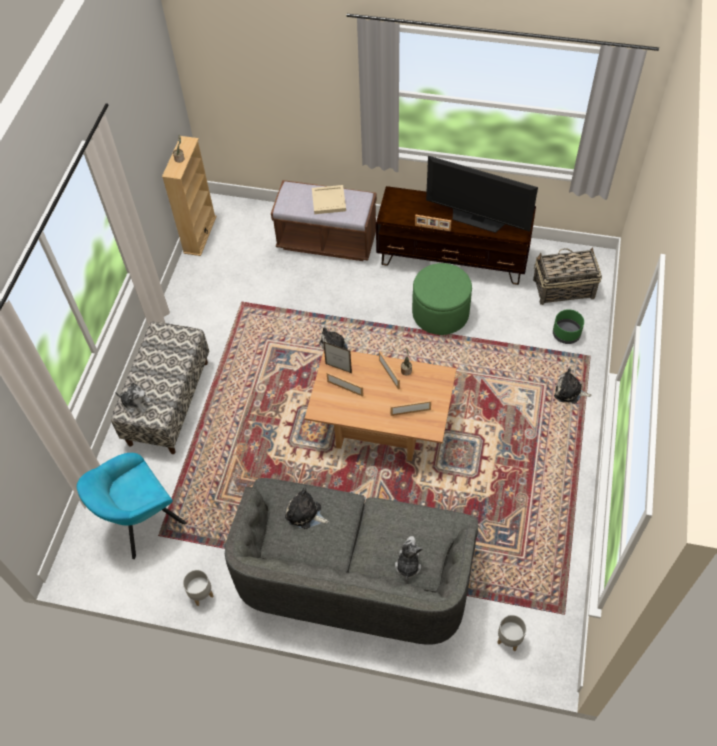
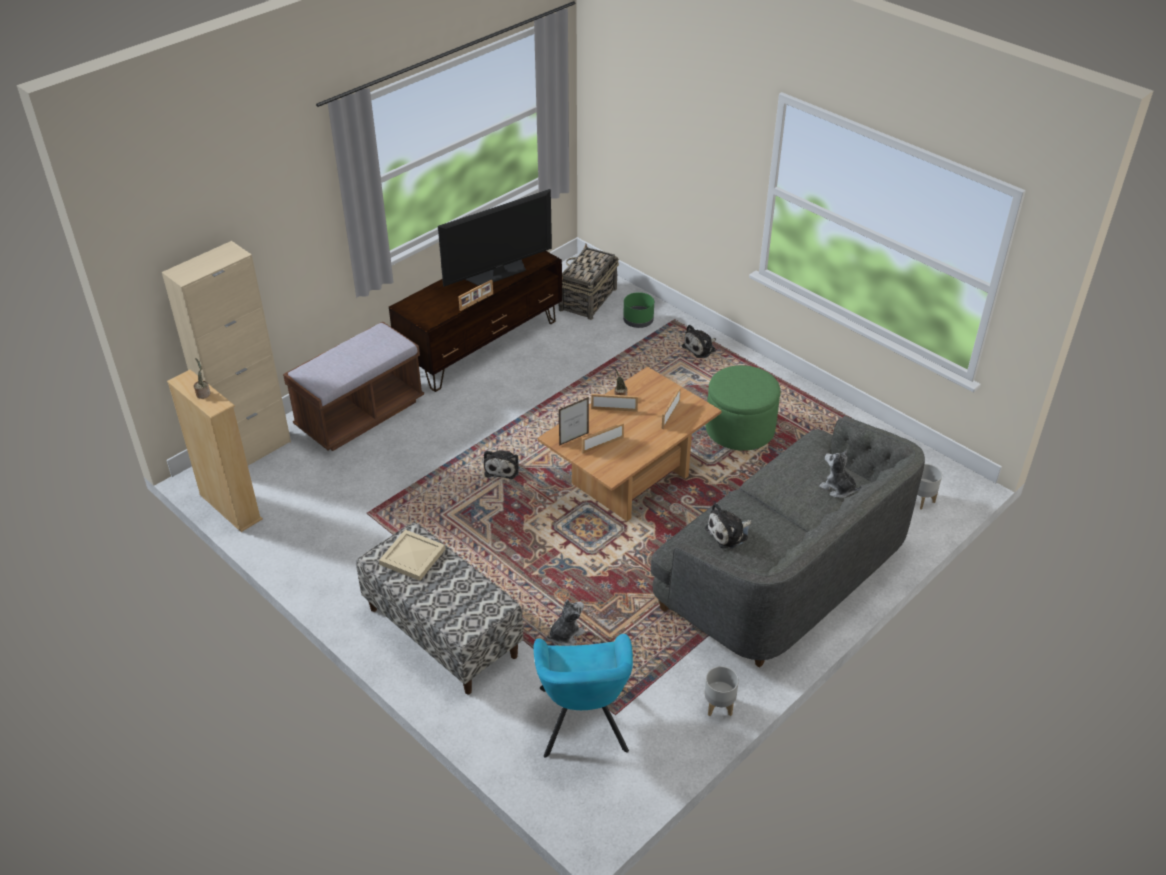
camera: 60 degrees left, 15 degrees down
(136, 403) = (462, 617): plush toy -> plush toy (565, 635)
(253, 212) = (252, 451): none -> beige cabinet
(329, 200) = (356, 352): beige tray -> beige tray (412, 556)
(440, 313) = (537, 381): green ottoman -> green ottoman (739, 429)

